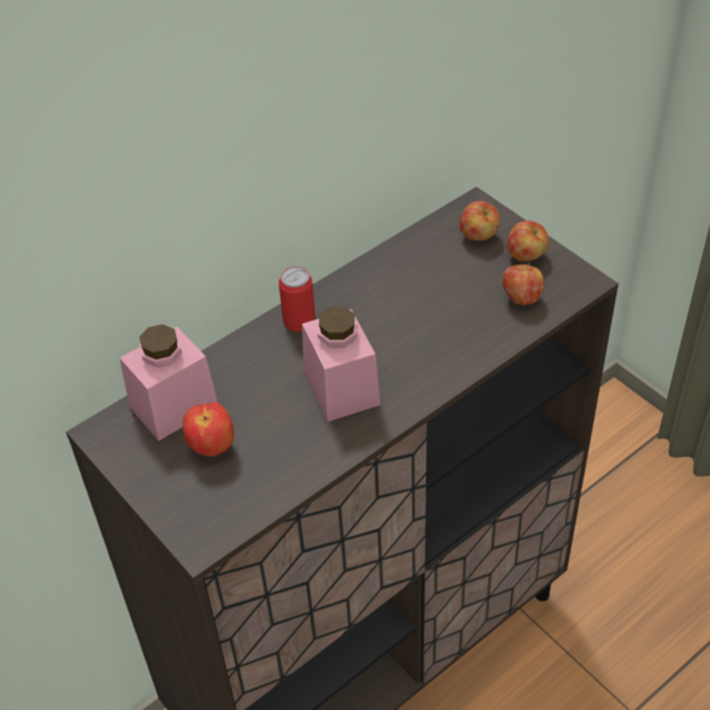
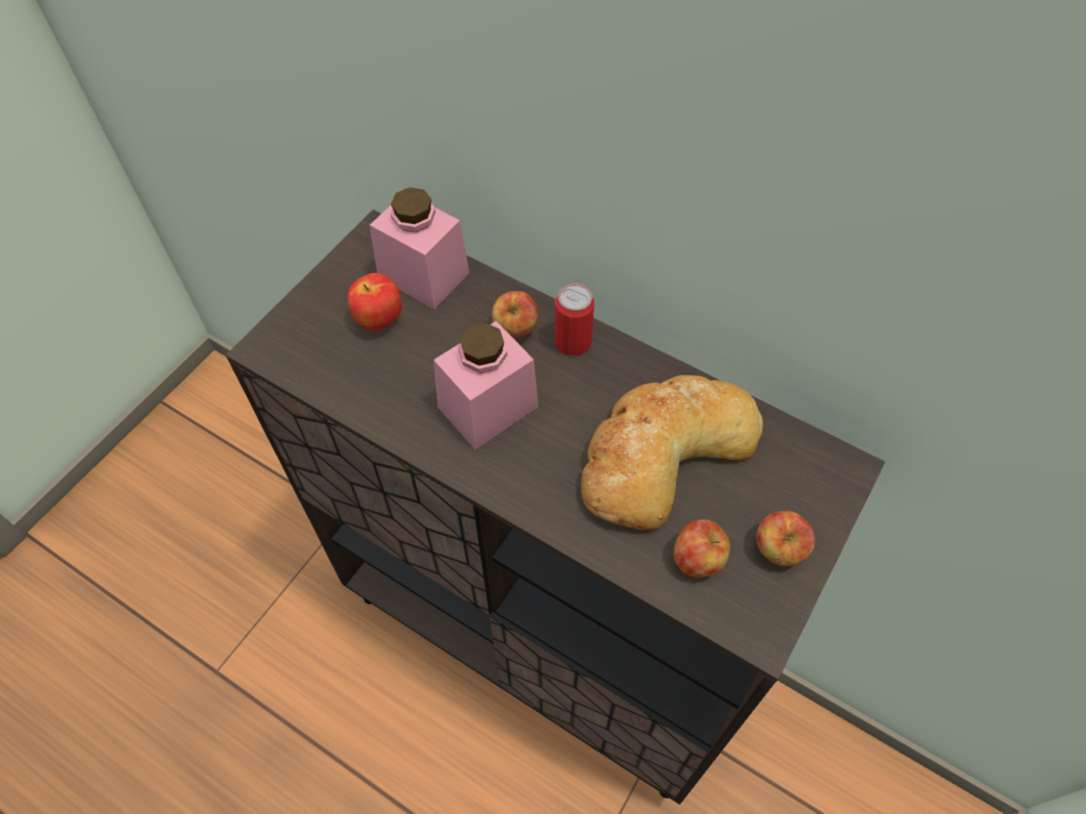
camera: 70 degrees right, 10 degrees up
(427, 294) = (662, 453): none -> bread
(478, 236) = (790, 485): apple -> apple (515, 329)

